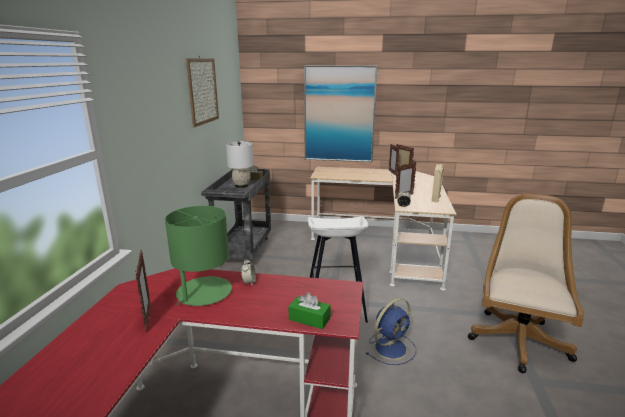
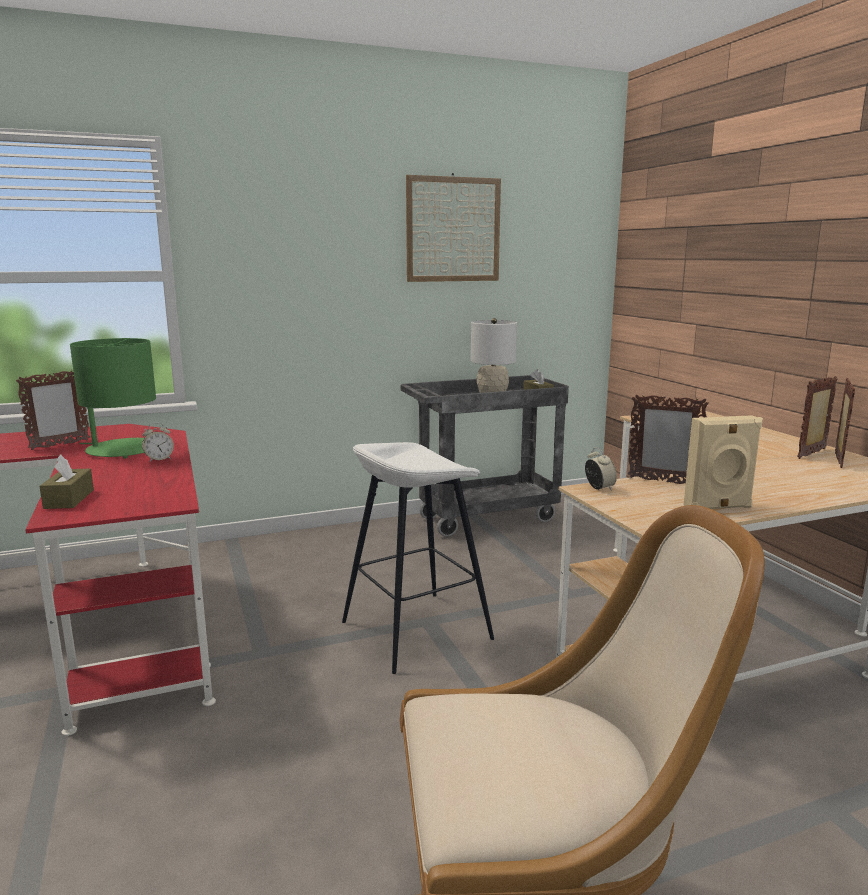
camera: 60 degrees right, 5 degrees down
(309, 319) = (69, 499): green tissue box -> brown tissue box
(339, 114) = (752, 295): picture -> none
(391, 347) = (335, 718): blue fan -> none

